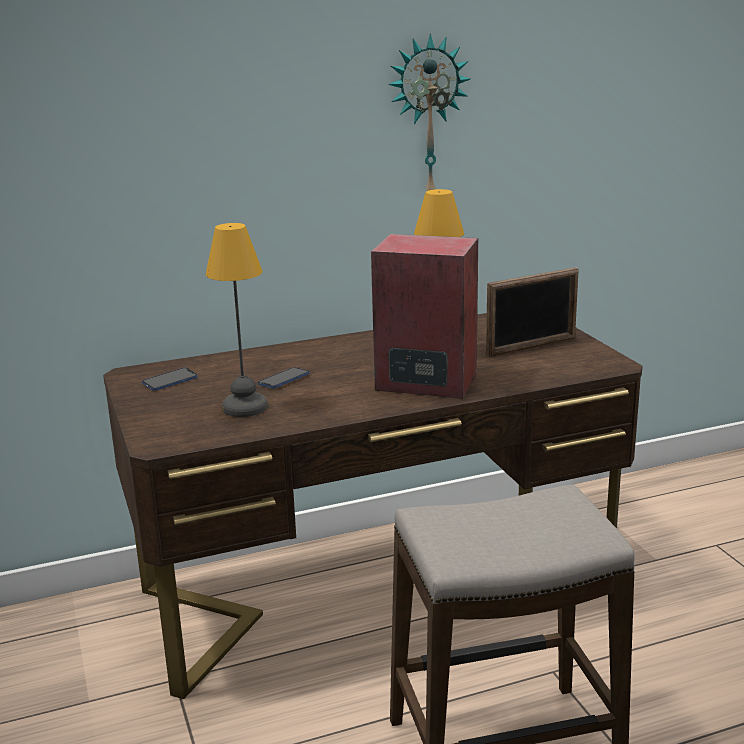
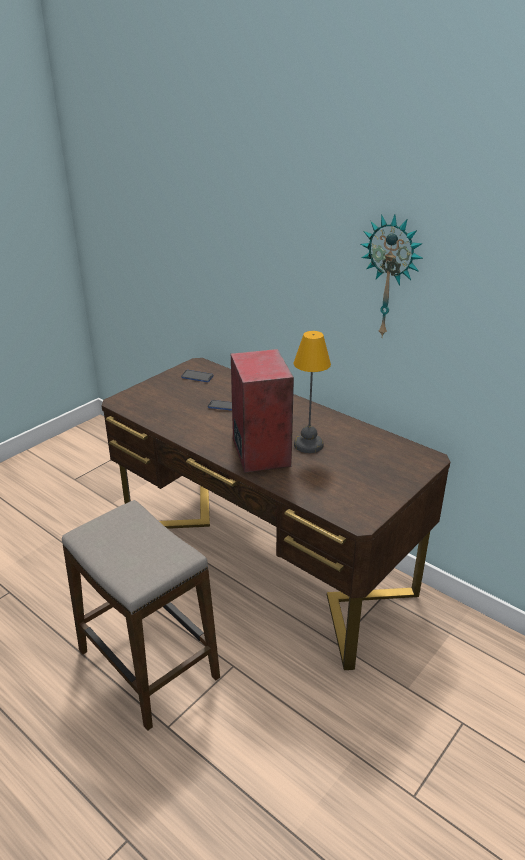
camera: 60 degrees right, 10 degrees up
(246, 407) = (178, 408): table lamp -> none
(531, 347) = (360, 476): picture frame -> none

